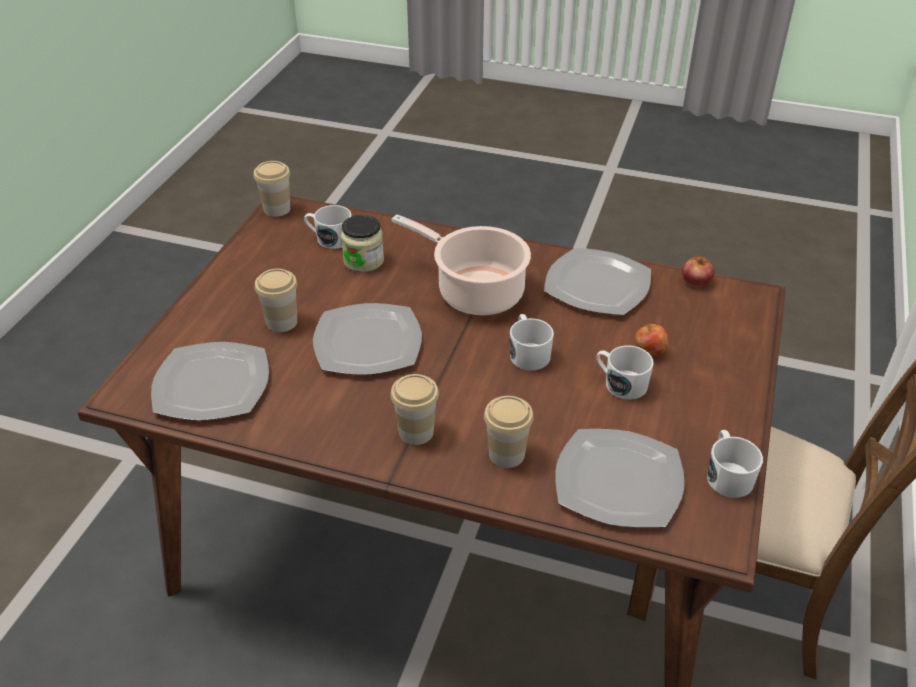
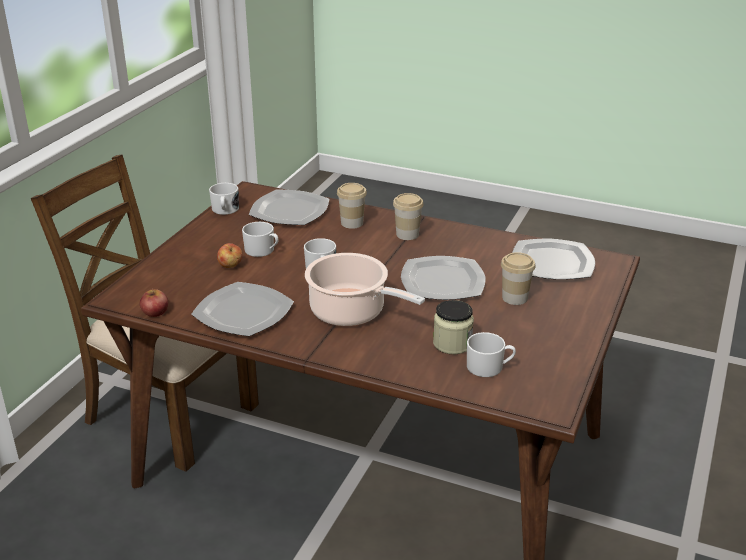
camera: 175 degrees left, 10 degrees down
(277, 209) = (556, 405): cup -> none

